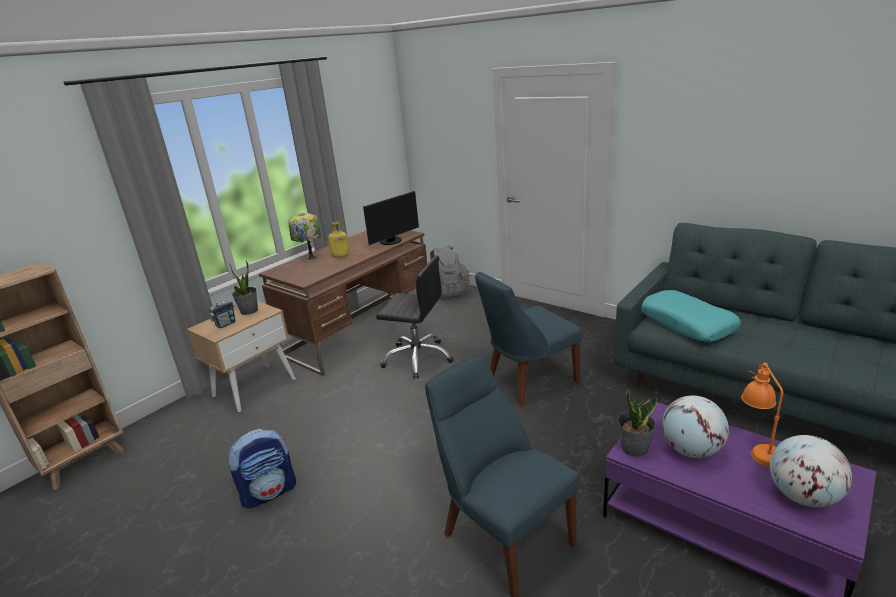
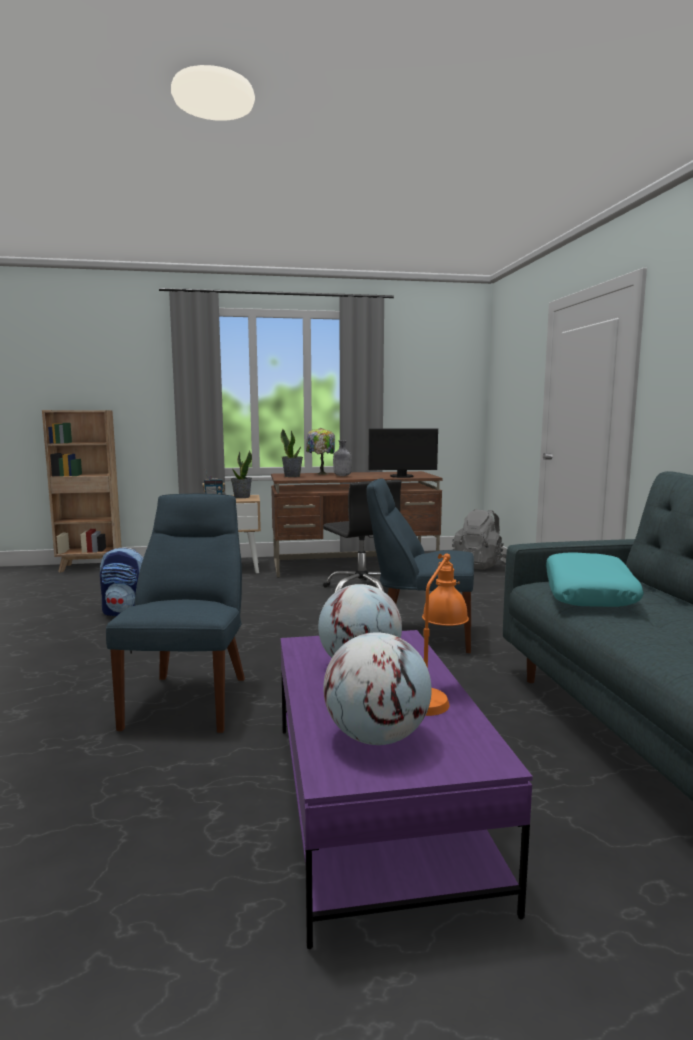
camera: 40 degrees right, 15 degrees down
(341, 256) = (342, 476): yellow bottle -> grey bottle
(634, 448) = (315, 644): potted plant -> potted plant (292, 476)

